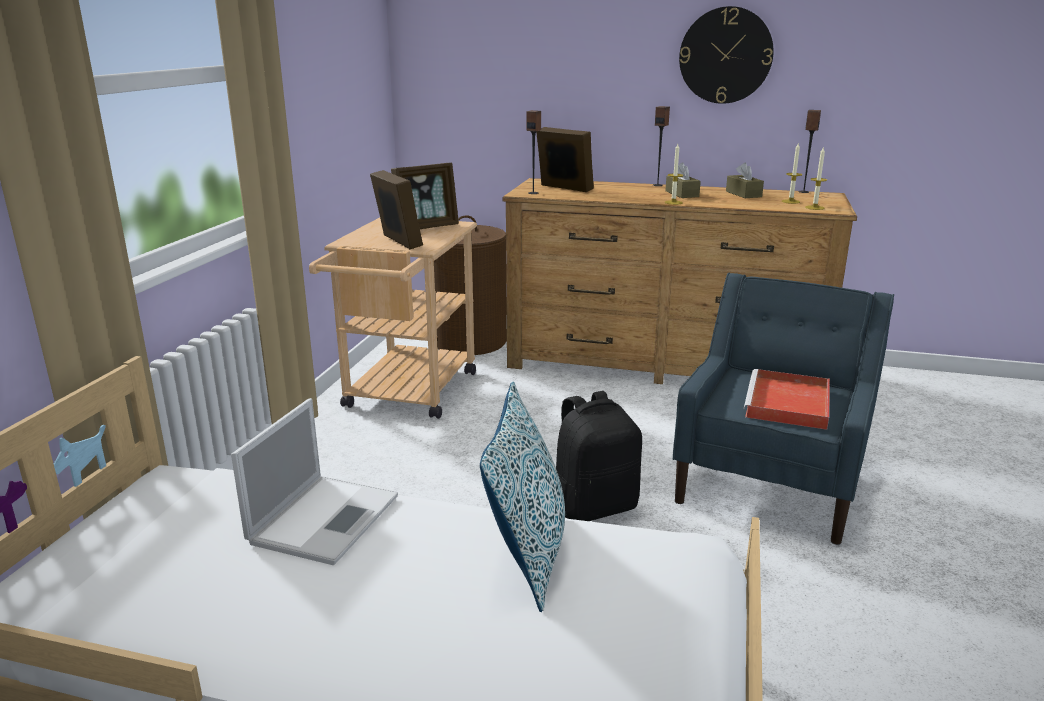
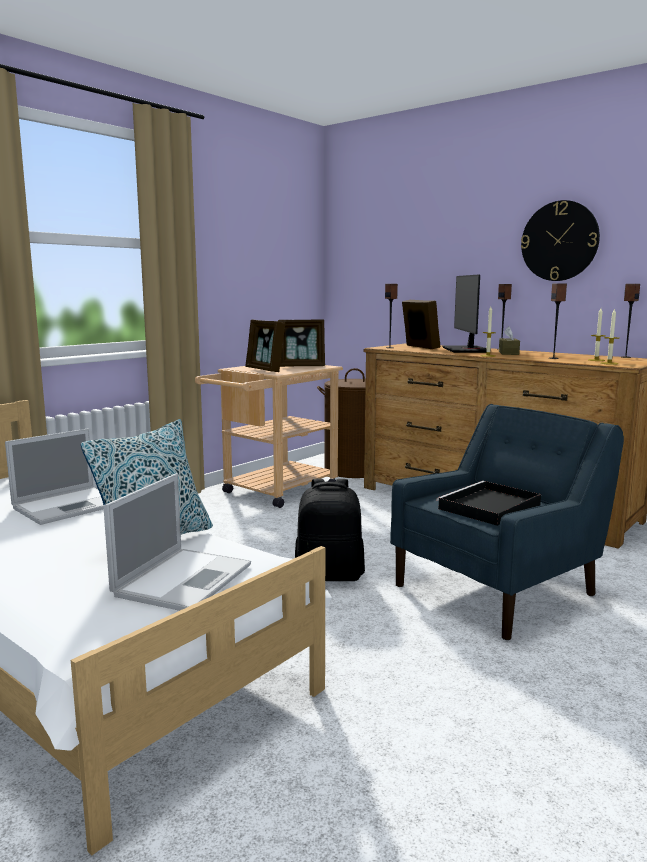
camera: 25 degrees right, 10 degrees down
(398, 242) = (265, 370): picture frame -> picture frame turned 150 degrees clockwise
(626, 190) = (466, 350): none -> monitor
(642, 605) = (184, 579): none -> laptop
(743, 194) = (563, 355): brown tissue box -> none
(745, 201) = (553, 358): none -> speaker
(788, 404) = (488, 507): red tray -> black tray

